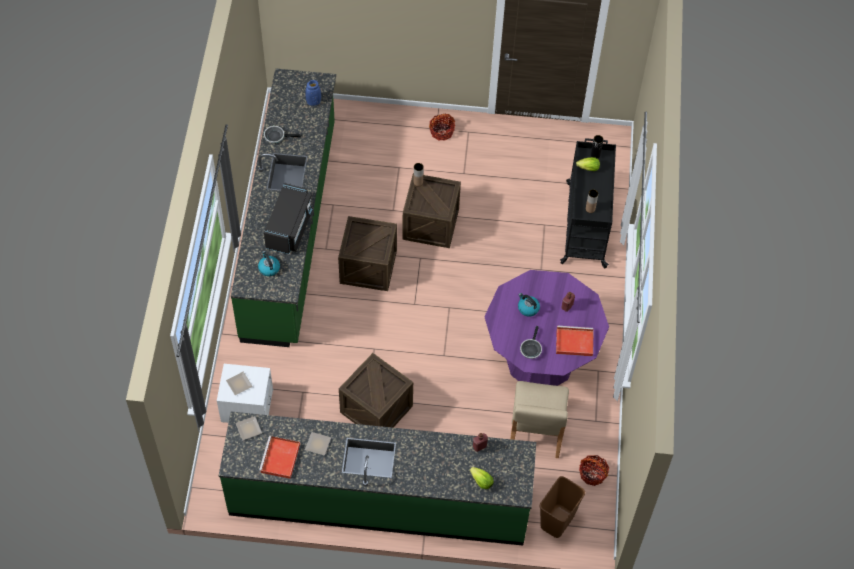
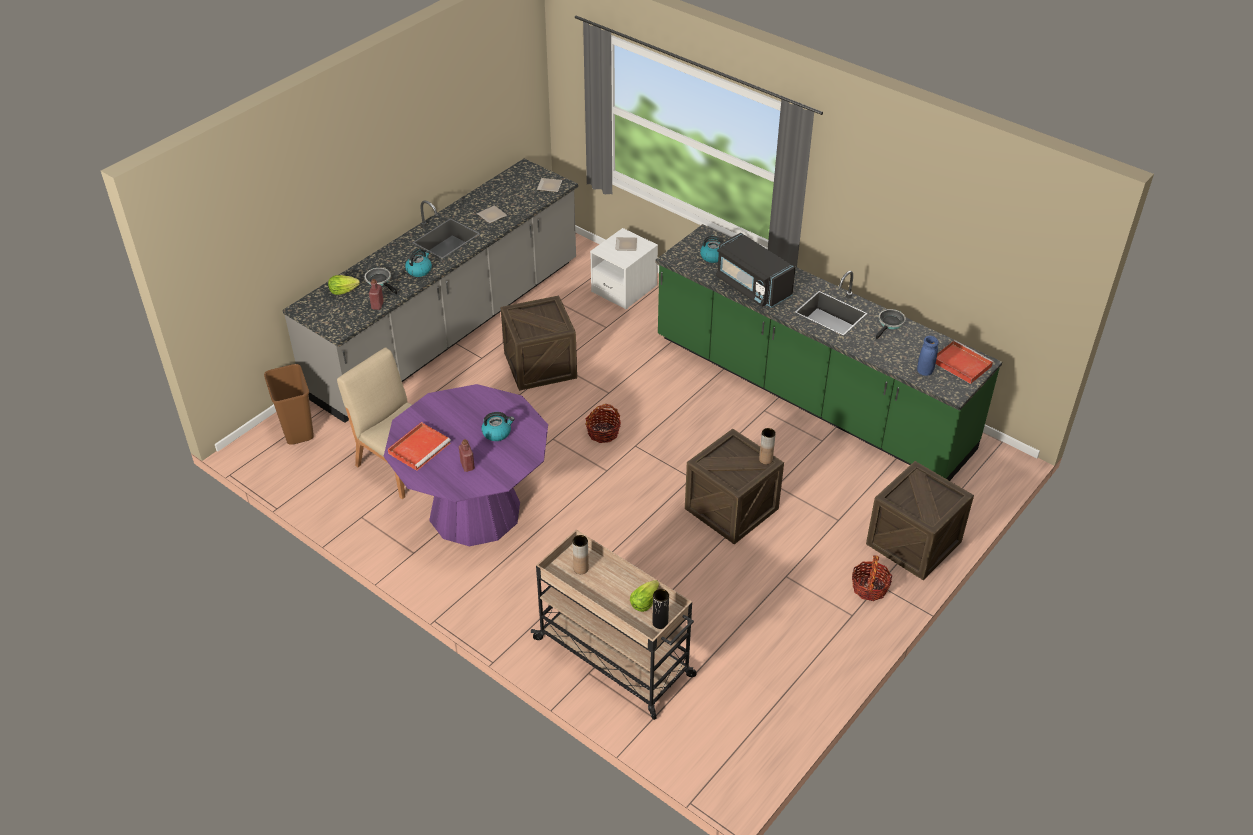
camera: 125 degrees right, 15 degrees down
(280, 459) = (501, 192): red tray -> red tray (960, 363)
(368, 267) = (713, 432): crate -> crate (913, 542)
(379, 499) = (448, 328): green counter -> grey counter
(421, 448) = (419, 270): none -> kettle
(531, 349) = (448, 410): frying pan -> frying pan (380, 281)
(585, 223) = (615, 658): black cart -> beige cart
(592, 474) = (311, 482): basket -> basket (603, 432)

